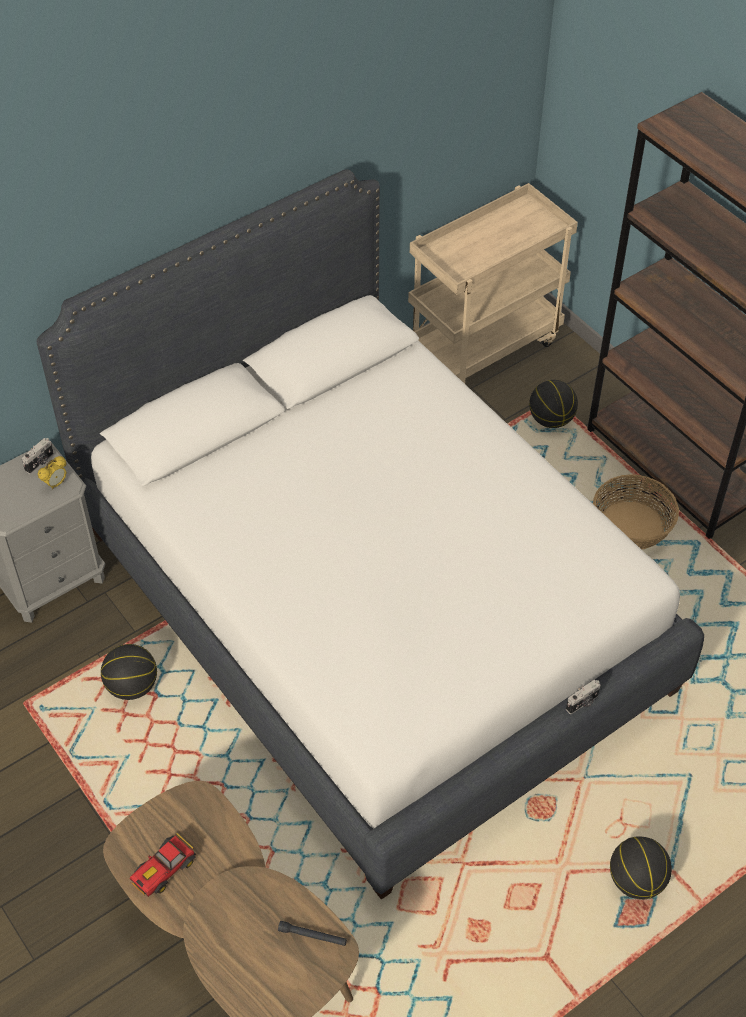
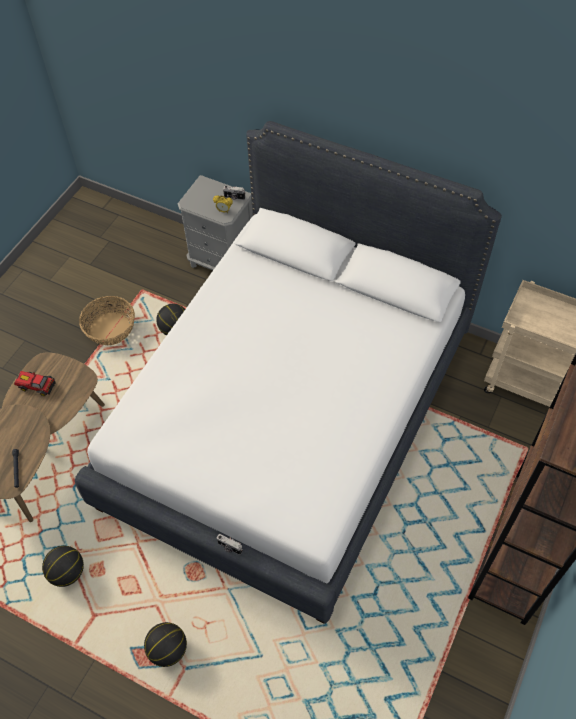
camera: 65 degrees right, 5 degrees up
(551, 419) = (507, 454): basketball -> basketball (68, 572)
(631, 526) = (447, 541): basket -> basket (110, 328)

